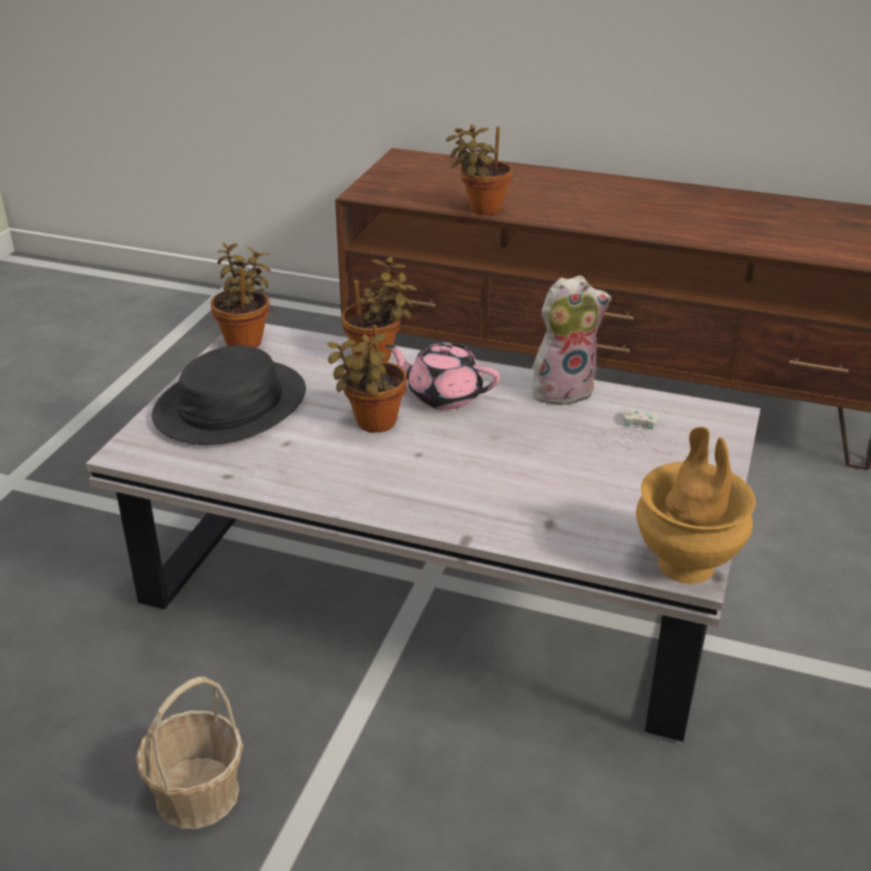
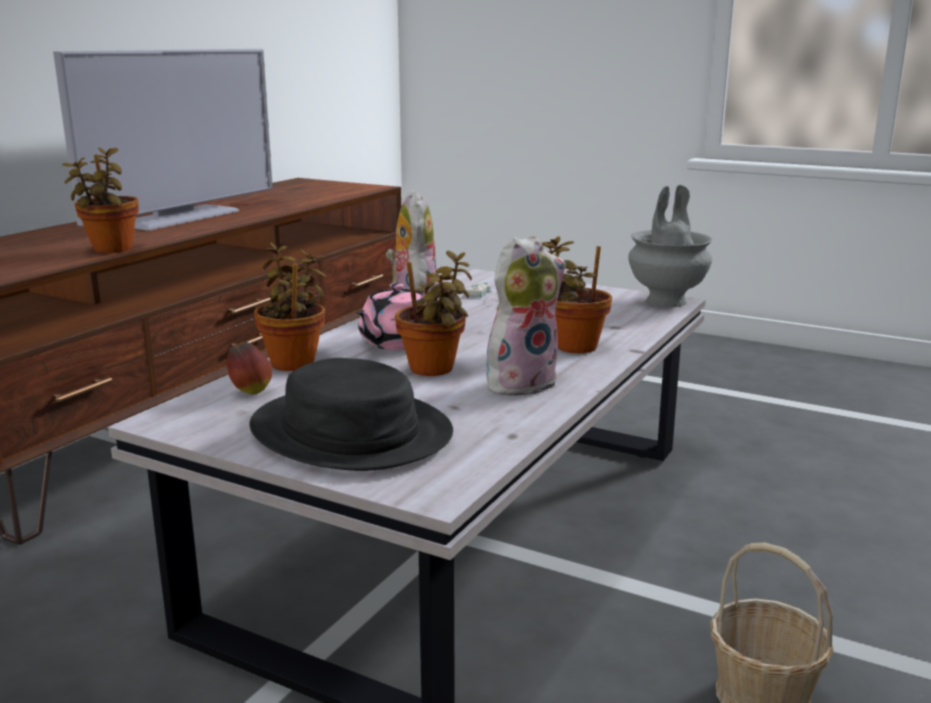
camera: 80 degrees left, 15 degrees down
(245, 340) = (183, 421): potted plant -> potted plant (571, 346)
(306, 352) = (250, 392): none -> apple
(348, 472) = (521, 383): none -> plush toy
(629, 205) = (180, 218): none -> television
(687, 566) = (667, 301): brown vase -> grey vase

